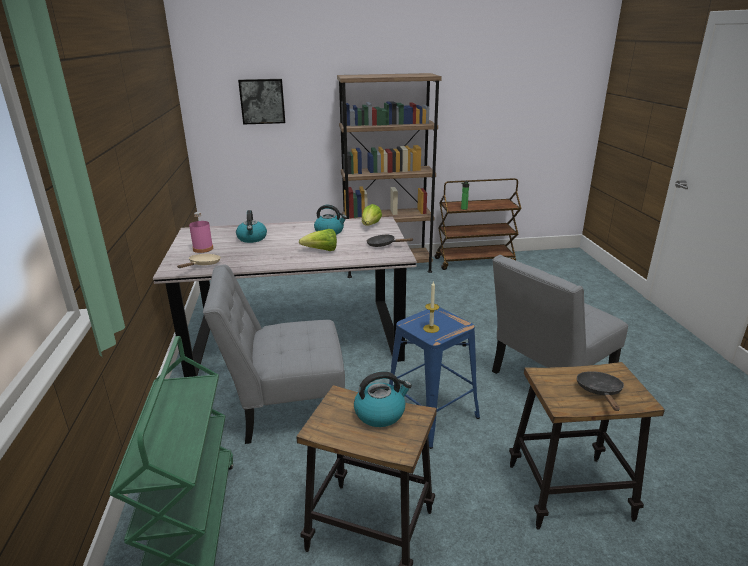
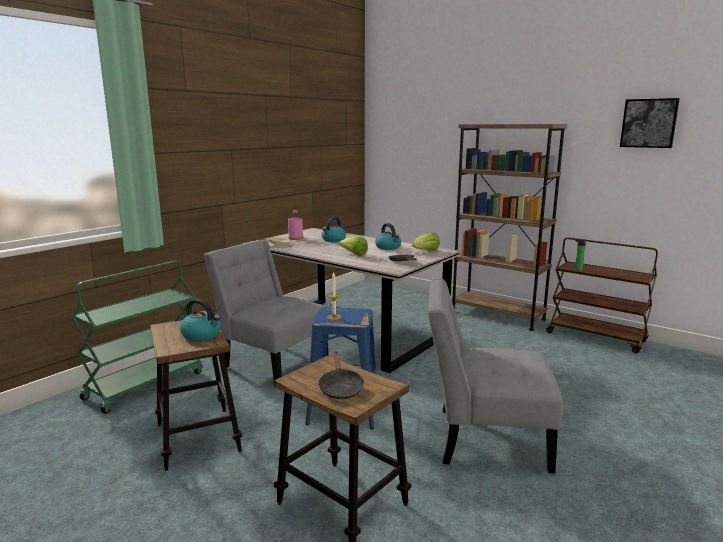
camera: 45 degrees right, 10 degrees down
(262, 101) = (417, 145): picture -> picture (649, 123)
(600, 392) = (340, 388): black frying pan -> black frying pan turned 120 degrees clockwise

